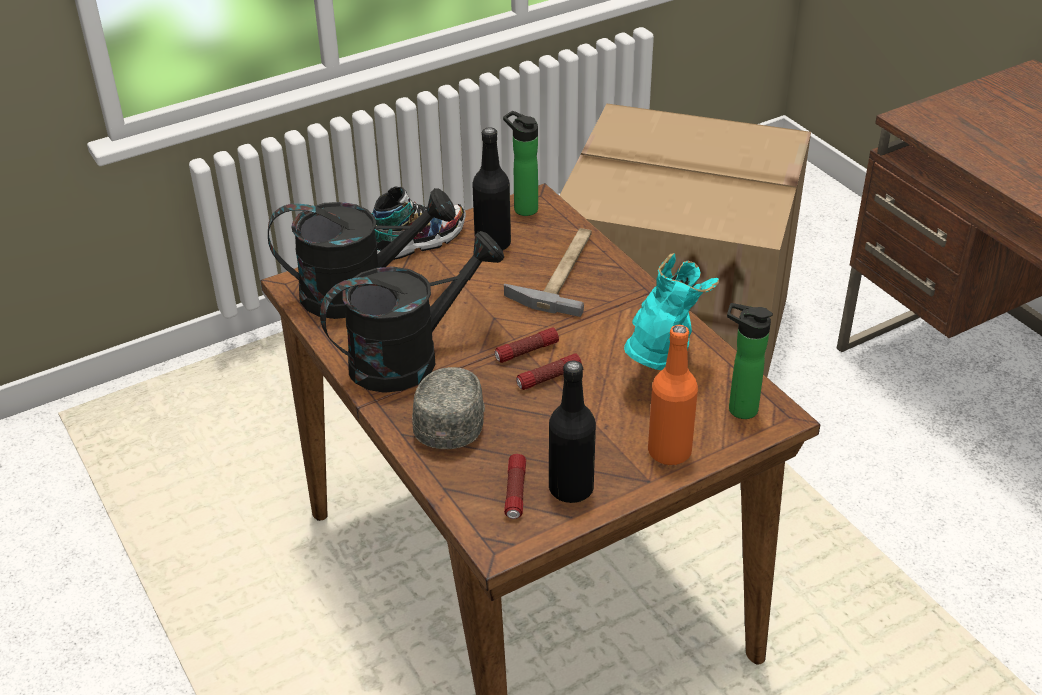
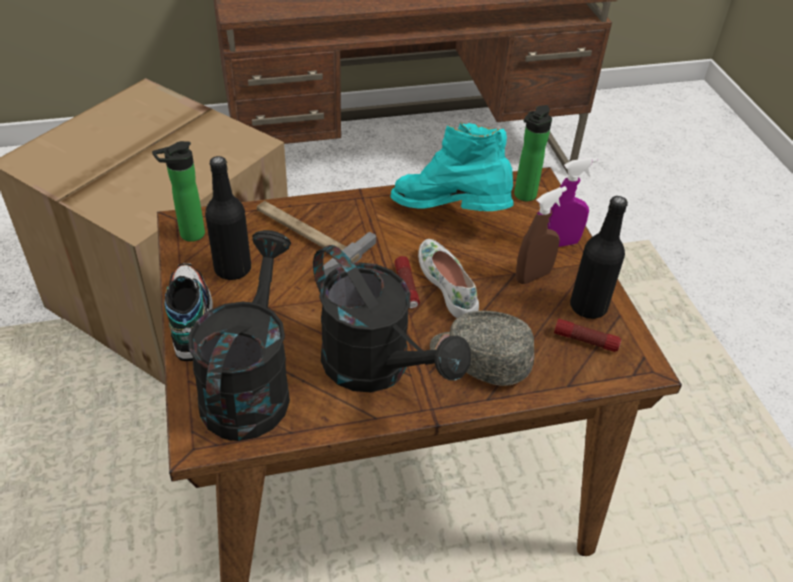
camera: 75 degrees left, 5 degrees up
(409, 357) = (377, 369): black watering can -> black watering can turned 150 degrees clockwise
(548, 378) = (448, 284): flashlight -> white shoe
(597, 438) = (533, 276): none -> brown spray bottle
(669, 452) = (560, 243): orange bottle -> purple spray bottle

